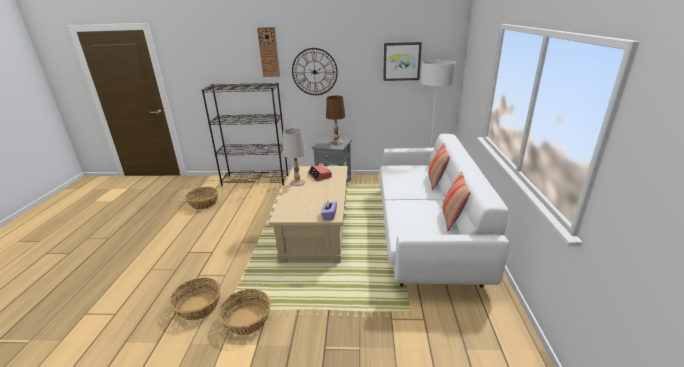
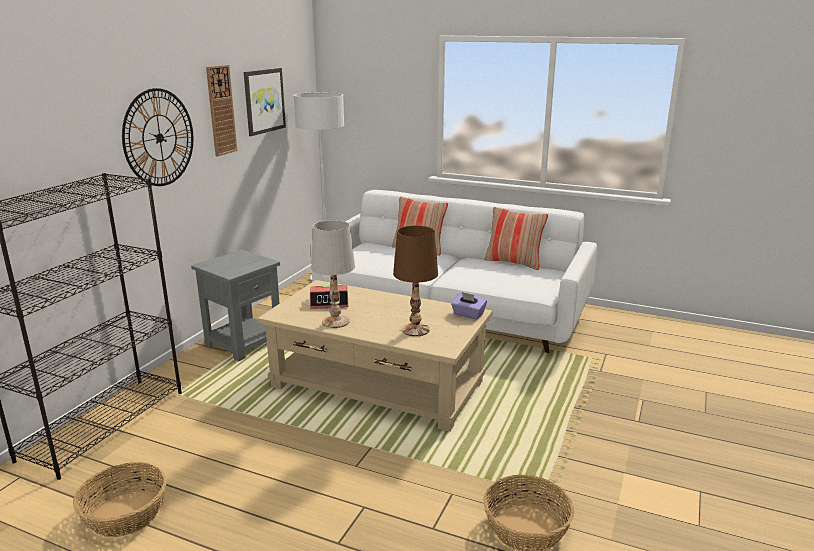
camera: 70 degrees left, 5 degrees down
(247, 320) = (574, 476): basket -> none
(269, 52) = (75, 106): wall clock -> wall clock (221, 110)
(336, 142) = (239, 260): brown table lamp -> brown table lamp (415, 330)

